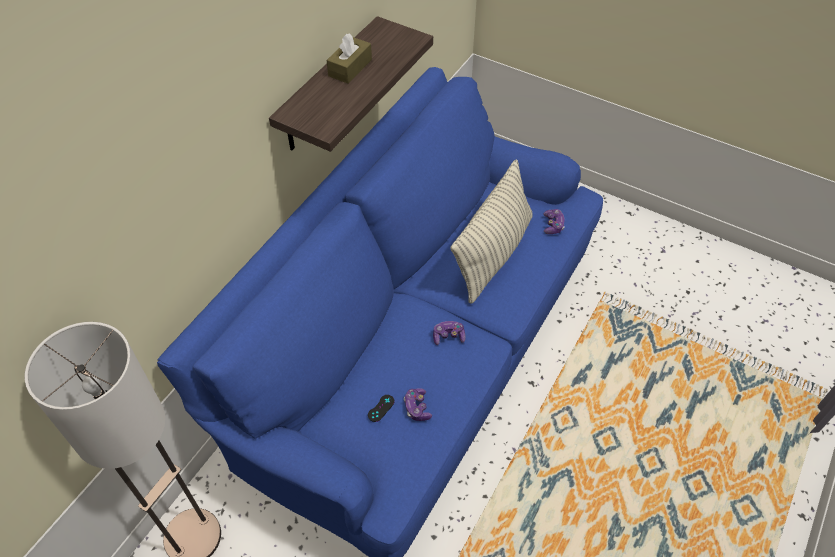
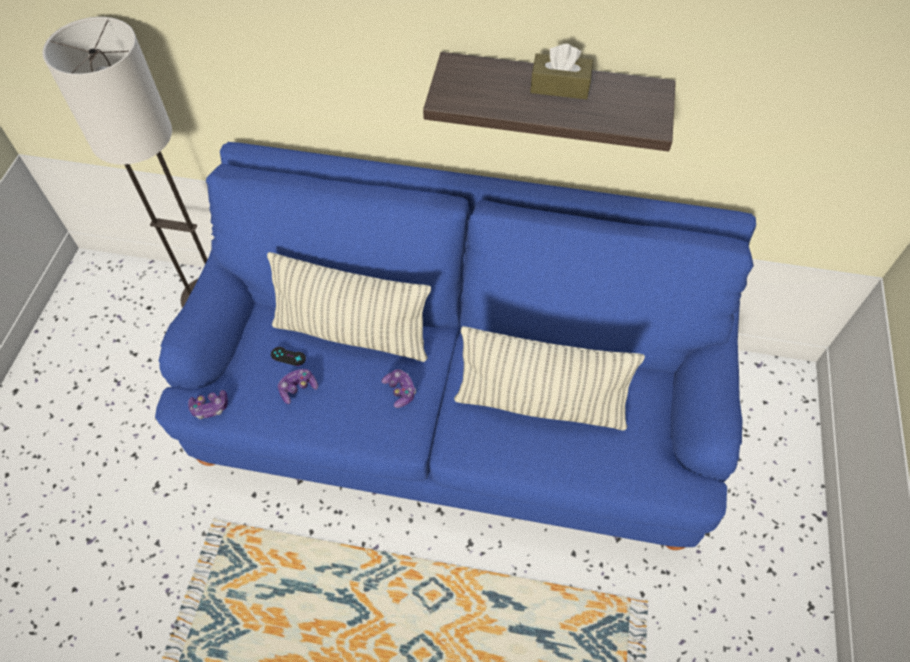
camera: 70 degrees right, 5 degrees up
(375, 357) = (352, 333): none -> pillow
(553, 225) = (623, 460): game controller -> game controller (210, 407)

